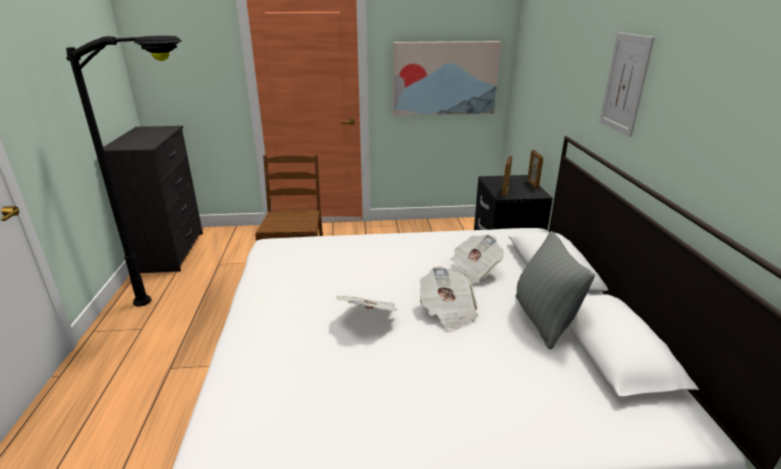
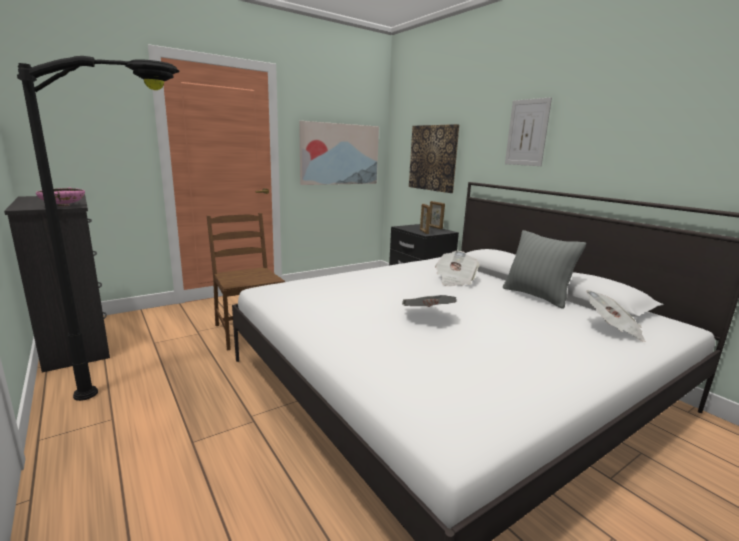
camera: 30 degrees left, 10 degrees down
(141, 145) = (63, 206): none -> pink bowl
(447, 312) = (474, 303): newspaper -> newspaper (613, 329)
(545, 93) = (433, 158): none -> picture

